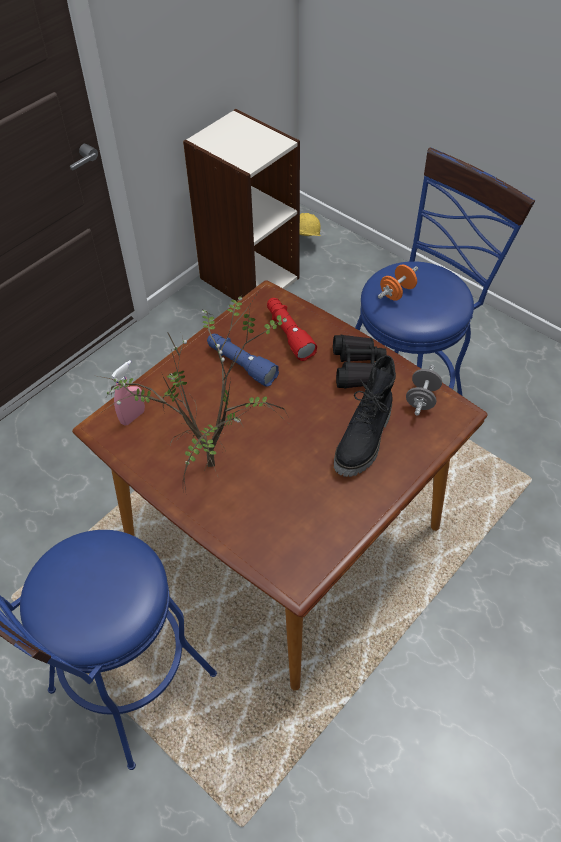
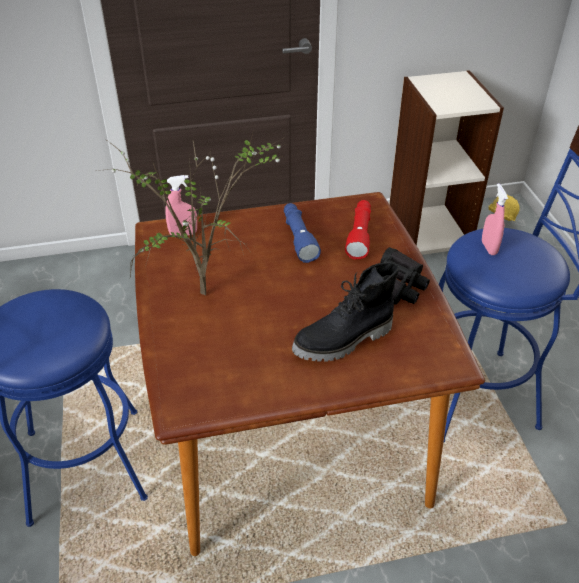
camera: 35 degrees right, 10 degrees down
(397, 292) = (489, 248): orange dumbbell -> pink spray bottle
(422, 399) = (429, 336): grey dumbbell -> none

